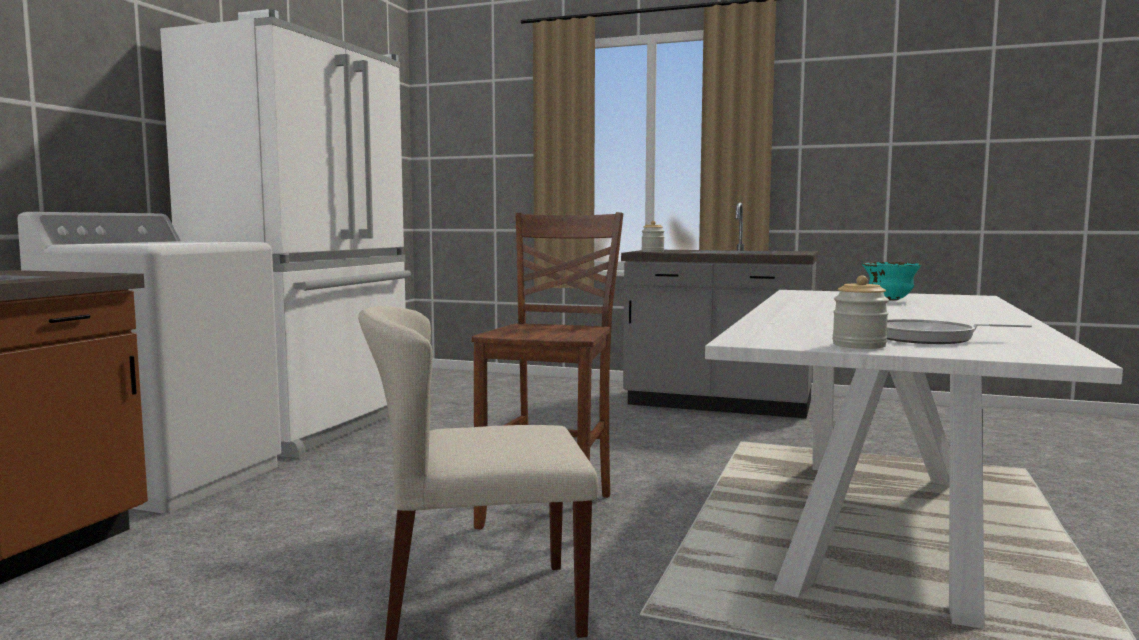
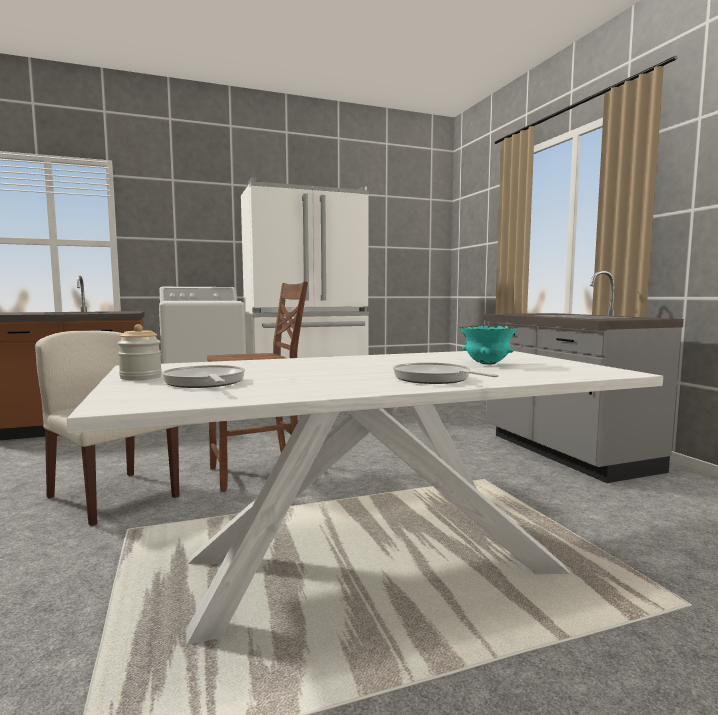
camera: 50 degrees right, 0 degrees up
(652, 252) = (512, 314): jar -> none
(971, 313) = (435, 379): none -> frying pan

